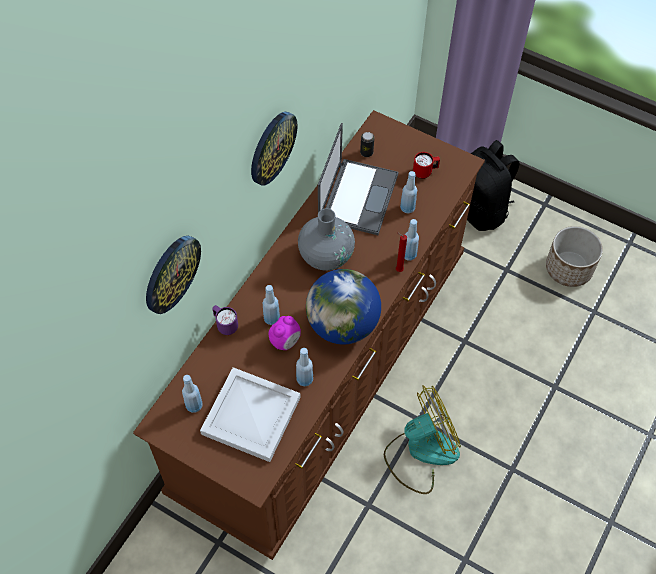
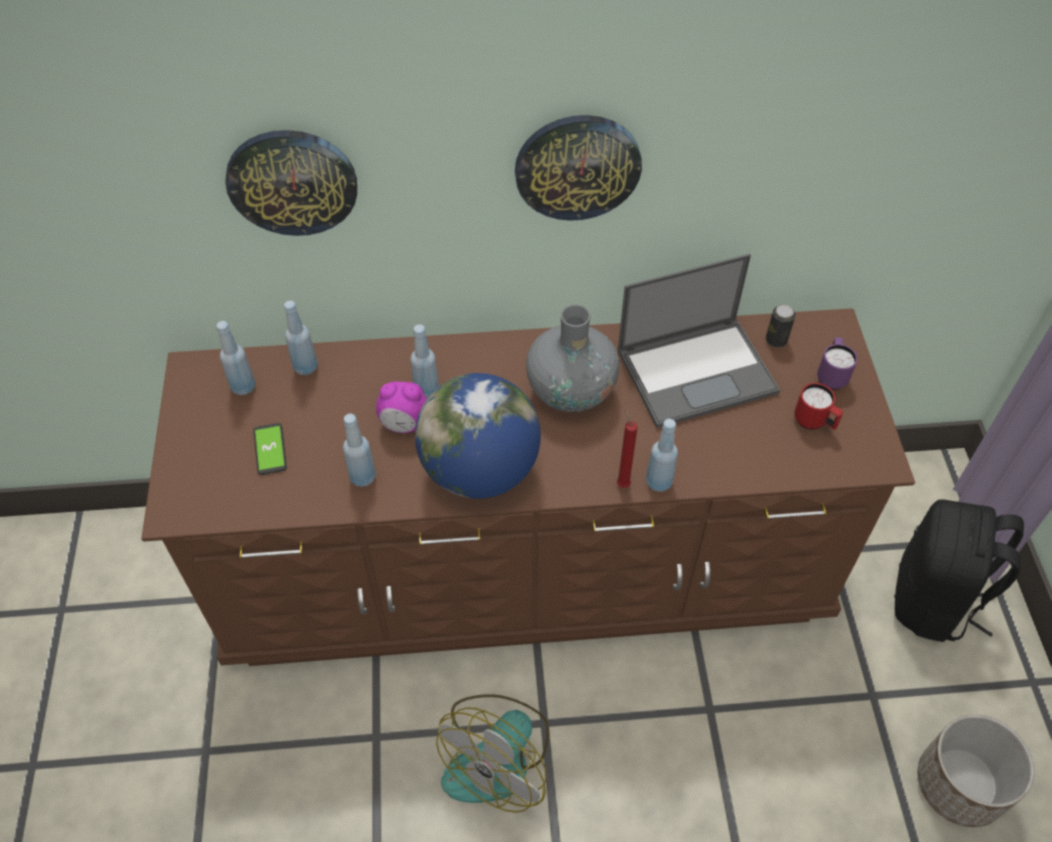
camera: 55 degrees right, 5 degrees down
(225, 325) = (379, 351): purple mug -> purple mug (831, 375)
(250, 414) = (270, 449): white tray -> phone
(407, 208) = (733, 436): blue bottle -> blue bottle (305, 367)
(421, 452) = (498, 756): fan -> fan turned 90 degrees clockwise

